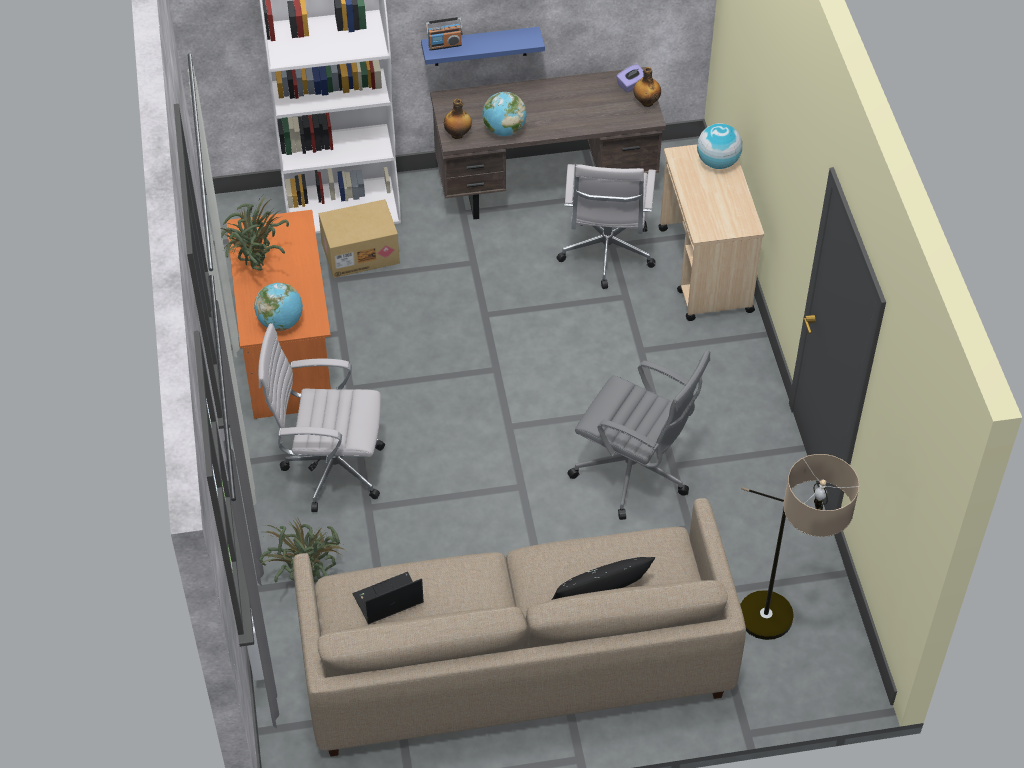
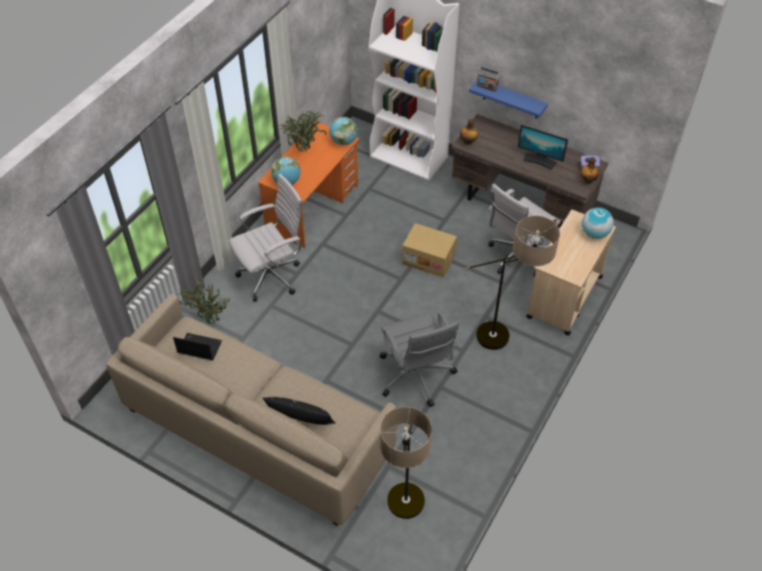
camera: 40 degrees right, 0 degrees up
(329, 470) = (273, 276): white office chair -> white office chair turned 105 degrees clockwise
(360, 252) = (395, 183): cardboard box -> cardboard box (429, 259)
(504, 130) = (494, 152): globe -> globe (343, 141)
(567, 109) = (539, 160): none -> monitor
(691, 363) = (505, 340): none -> floor lamp

